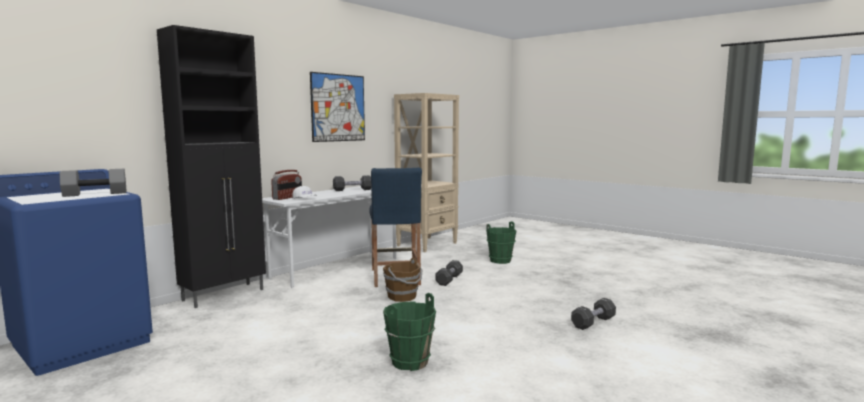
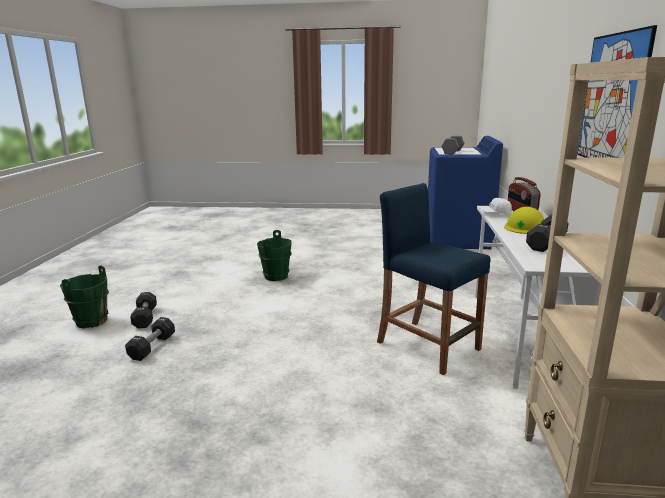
camera: 145 degrees right, 10 degrees up
(225, 295) = (496, 276): black cabinet -> none
(326, 194) = (525, 227): none -> yellow hard hat
(403, 297) = (364, 320): brown bucket -> none
(449, 280) = (361, 364): black dumbbell -> black dumbbell (145, 318)
(500, 261) = (353, 463): green bucket -> green bucket (91, 321)

